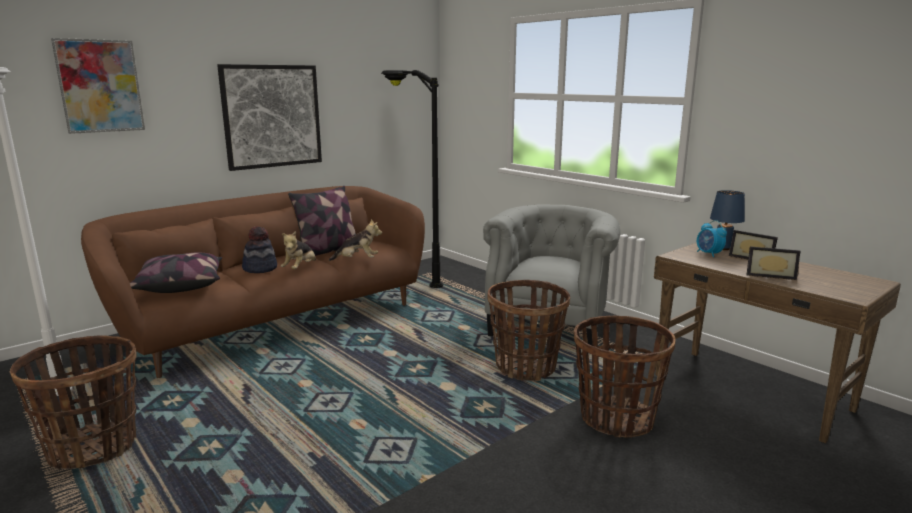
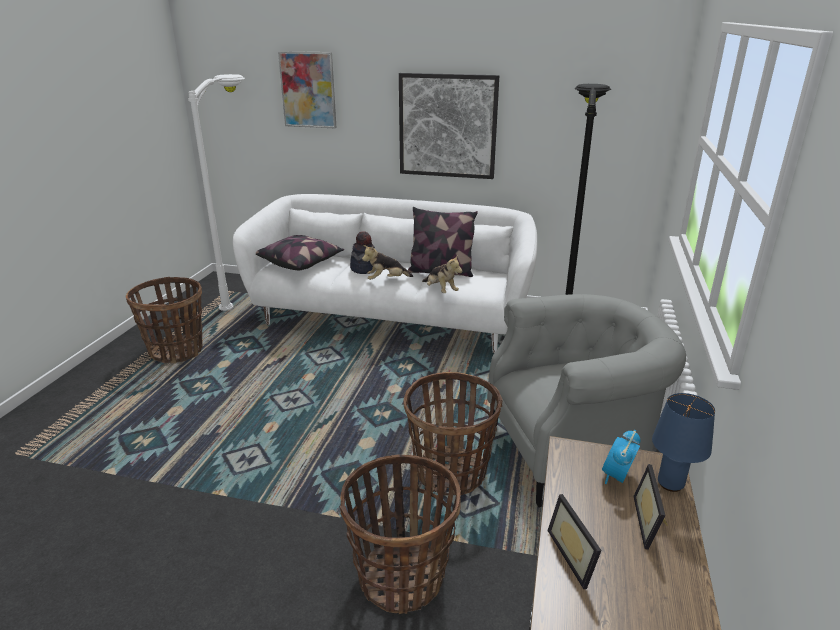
camera: 55 degrees right, 10 degrees up
(276, 321) = (390, 317): brown sofa -> white sofa

